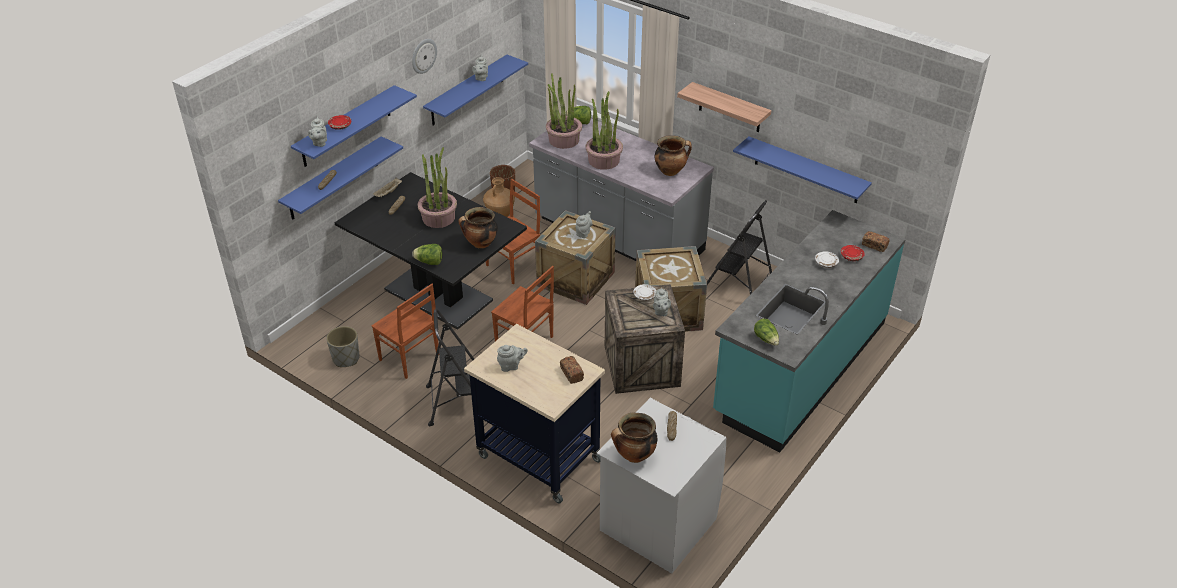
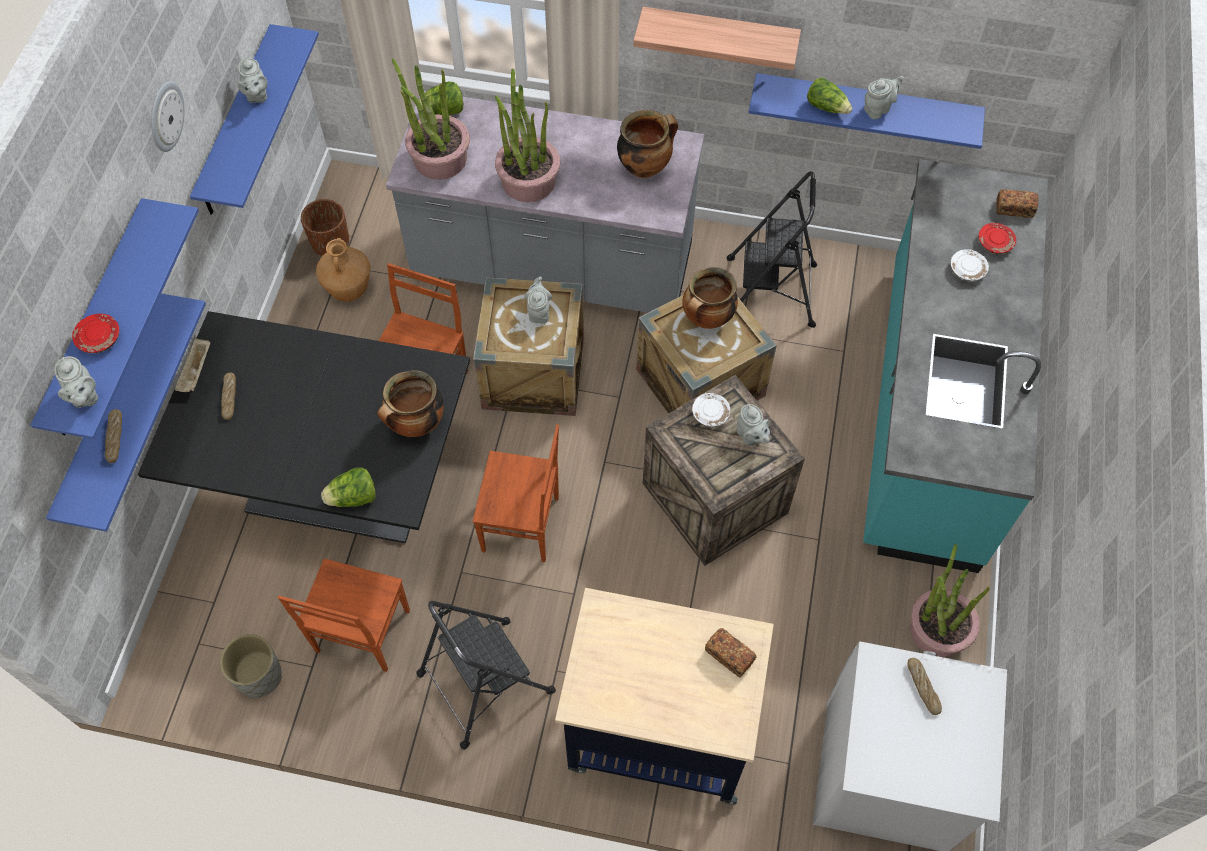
camera: 25 degrees left, 20 degrees up
(409, 358) = (361, 632): brown chair -> brown chair turned 90 degrees clockwise
(438, 218) = (314, 394): potted plant -> potted plant (937, 629)
(511, 366) = (628, 682): grey teapot -> grey teapot (878, 108)
(634, 456) = (900, 769): cooking pot -> cooking pot (707, 319)
(766, 339) = (966, 456): lettuce -> lettuce (827, 107)

